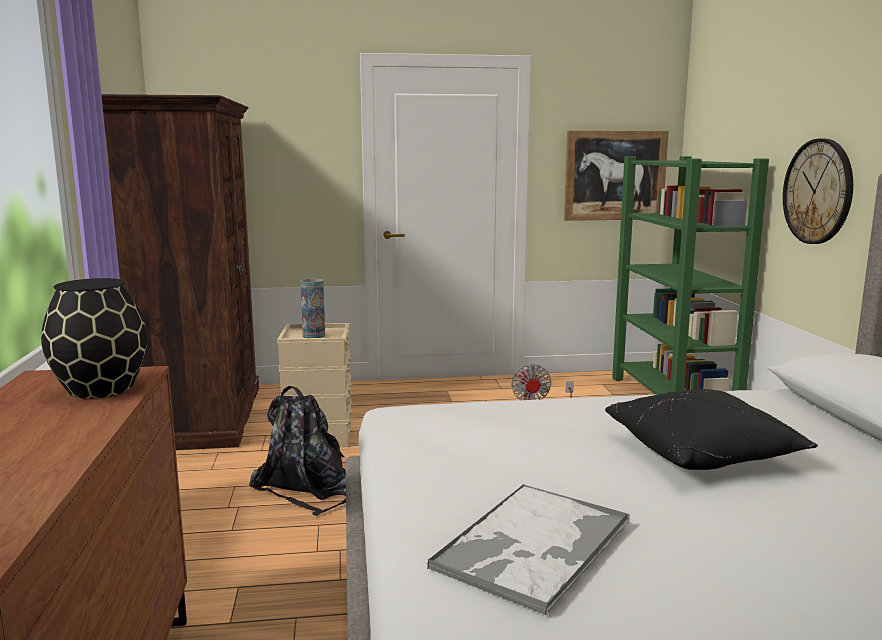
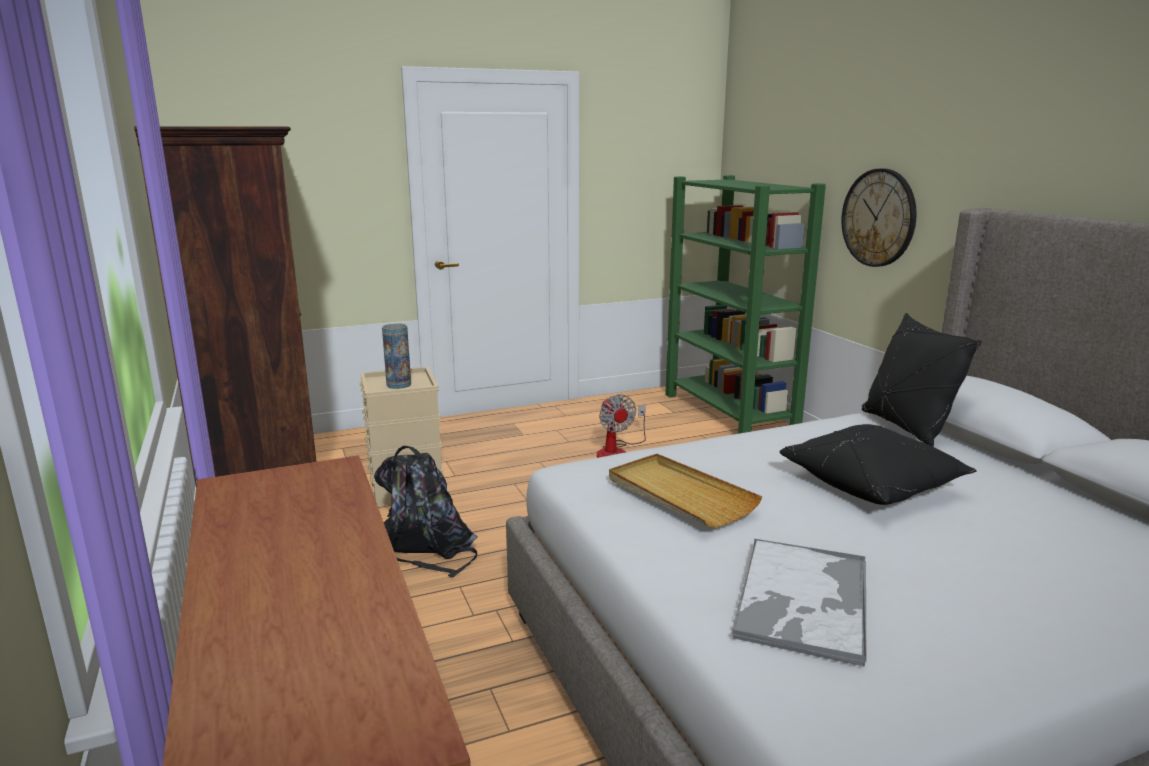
camera: 15 degrees left, 5 degrees up
(99, 389) = (315, 494): black vase -> none
(481, 439) = (679, 494): none -> beige tray
(615, 175) = (661, 195): picture -> none
(789, 406) = (906, 427): none -> black pillow

